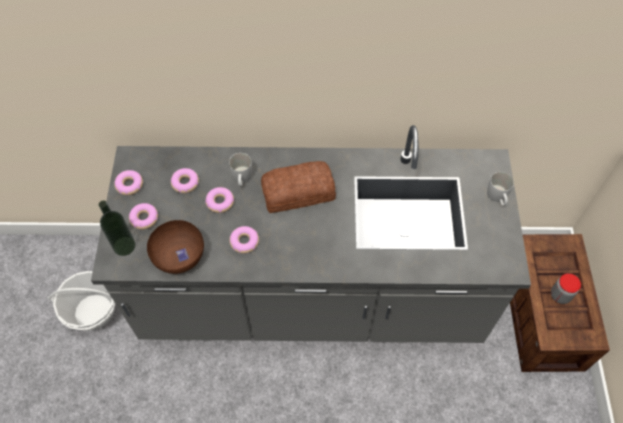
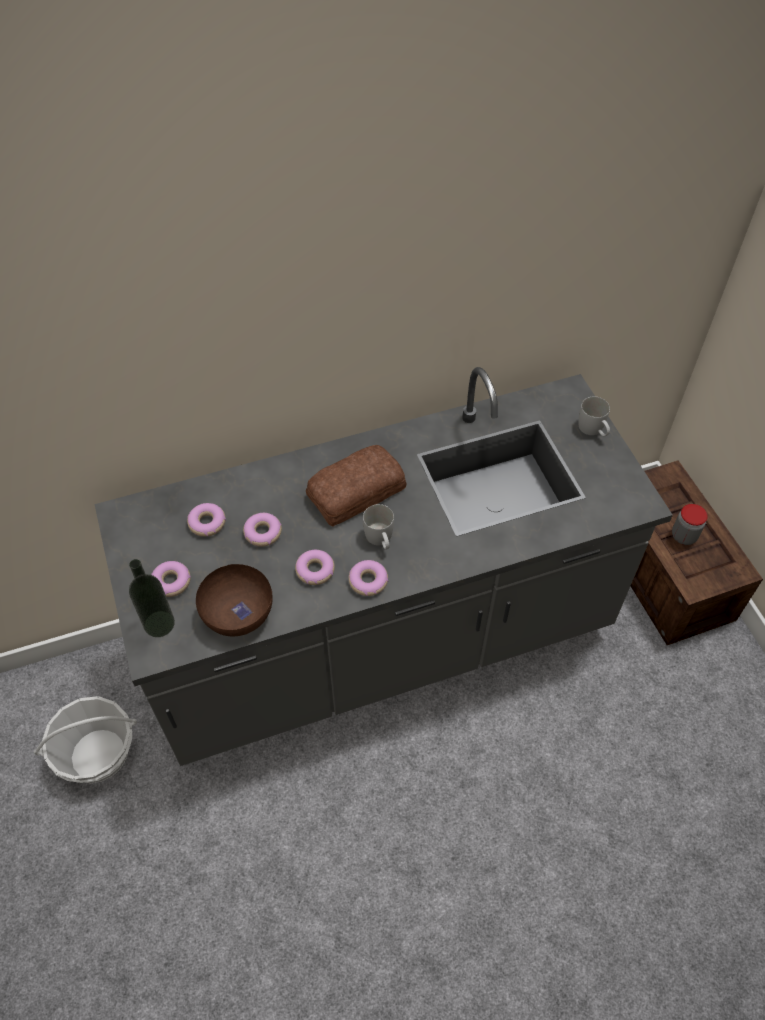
camera: 20 degrees left, 5 degrees down
(129, 185) = (133, 547): donut -> donut (368, 581)
(242, 179) = (278, 497): white mug -> white mug (380, 540)

